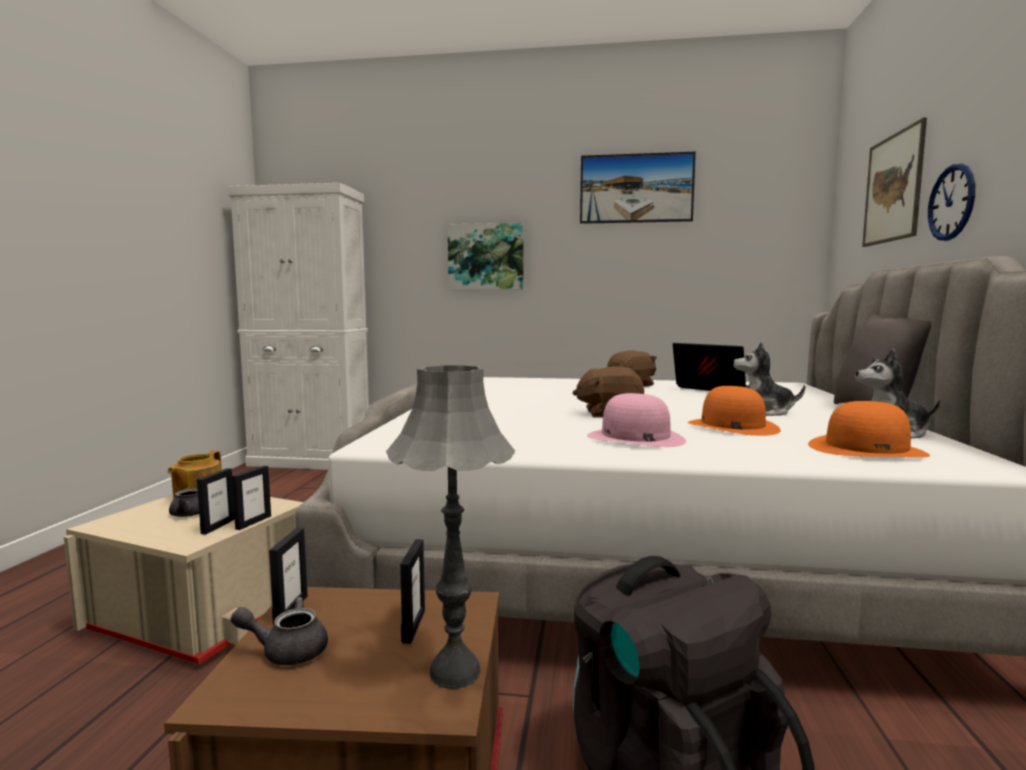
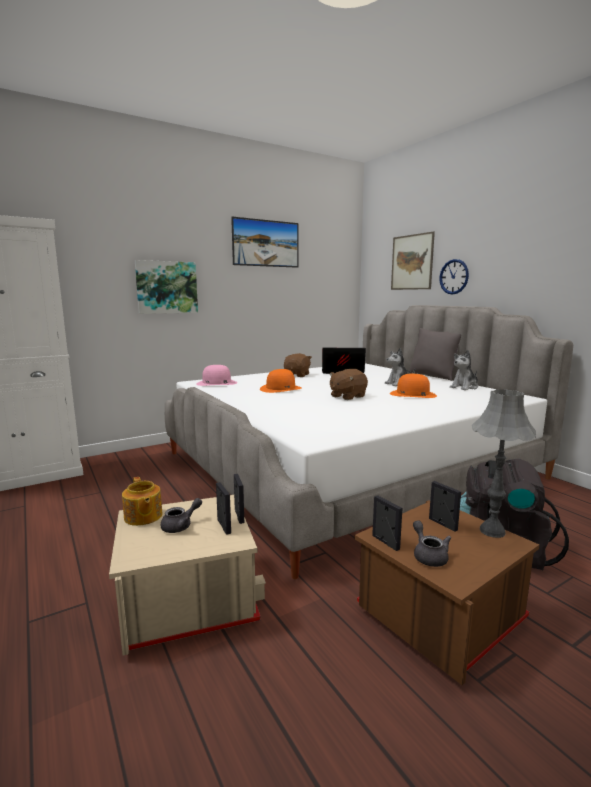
camera: 40 degrees left, 5 degrees up
(286, 650) = (428, 555): grey teapot -> grey teapot turned 120 degrees clockwise
(635, 438) = (400, 408): pink hat -> pink hat (216, 383)
(866, 449) = (478, 397): orange hat -> orange hat (280, 388)

